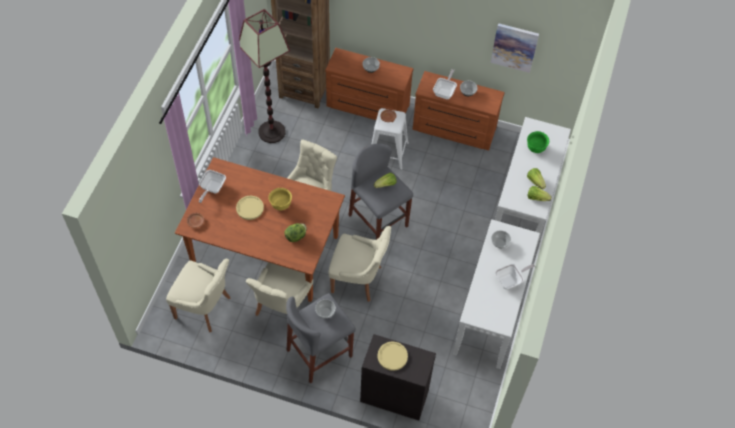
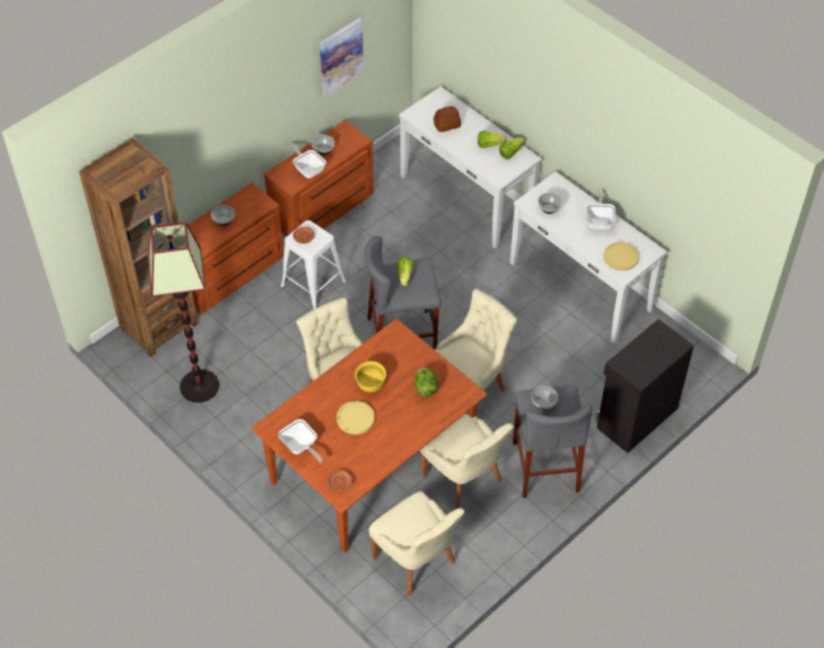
camera: 60 degrees left, 5 degrees down
(205, 308) = (416, 561): beige chair -> beige chair turned 90 degrees clockwise
(392, 356) = (642, 358): yellow plate -> yellow plate (621, 257)
(535, 148) = (446, 124): green bowl -> bread

